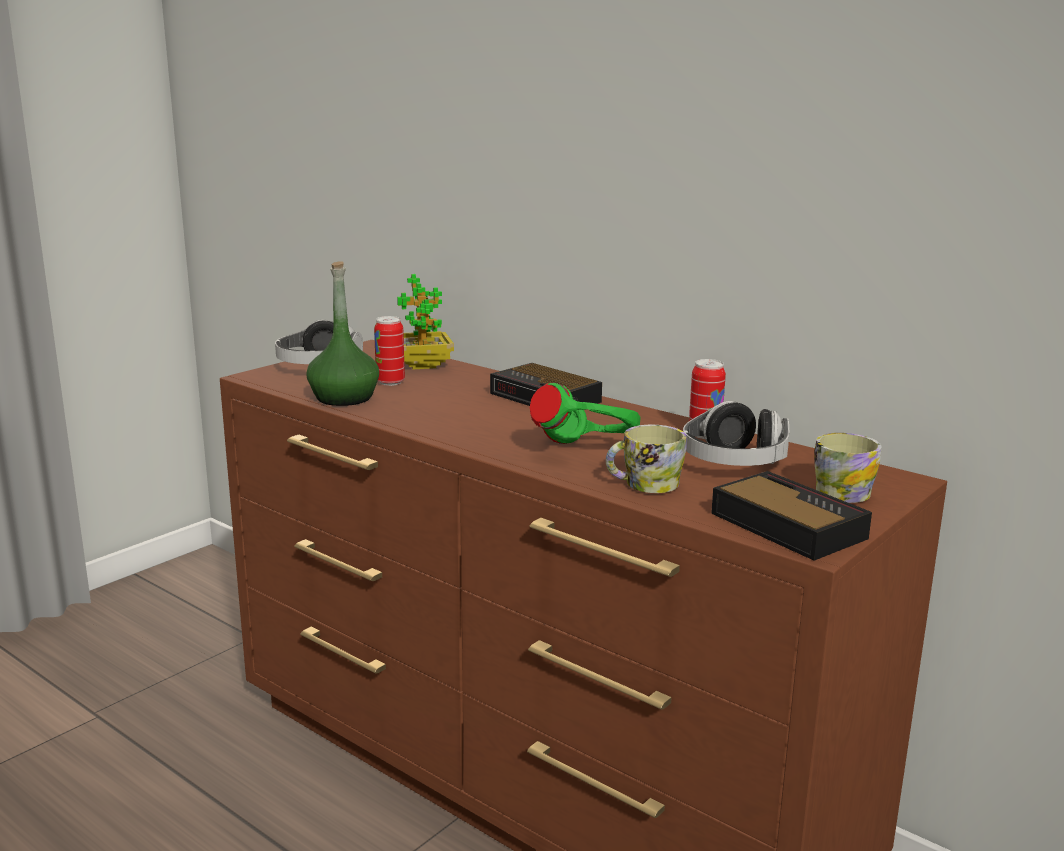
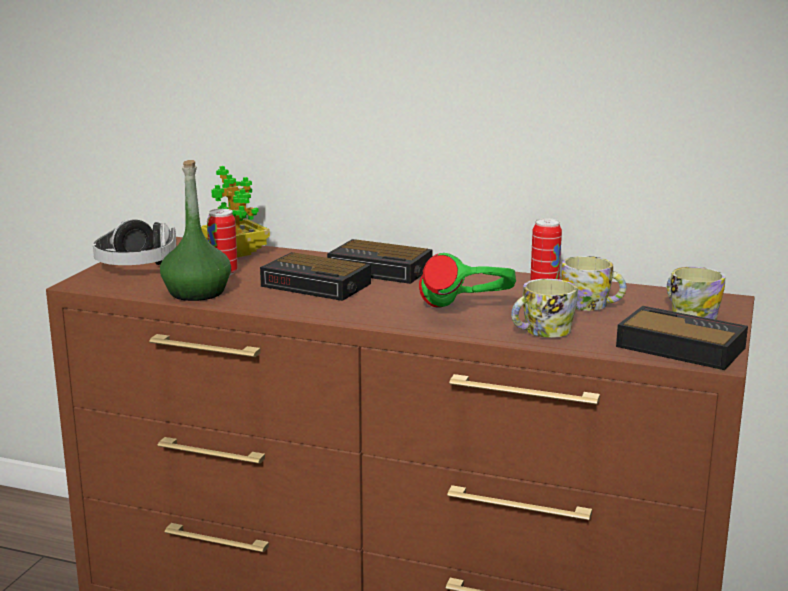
camera: 20 degrees left, 0 degrees up
(465, 405) = (318, 285): none -> alarm clock
(733, 464) = (592, 305): headphones -> mug

